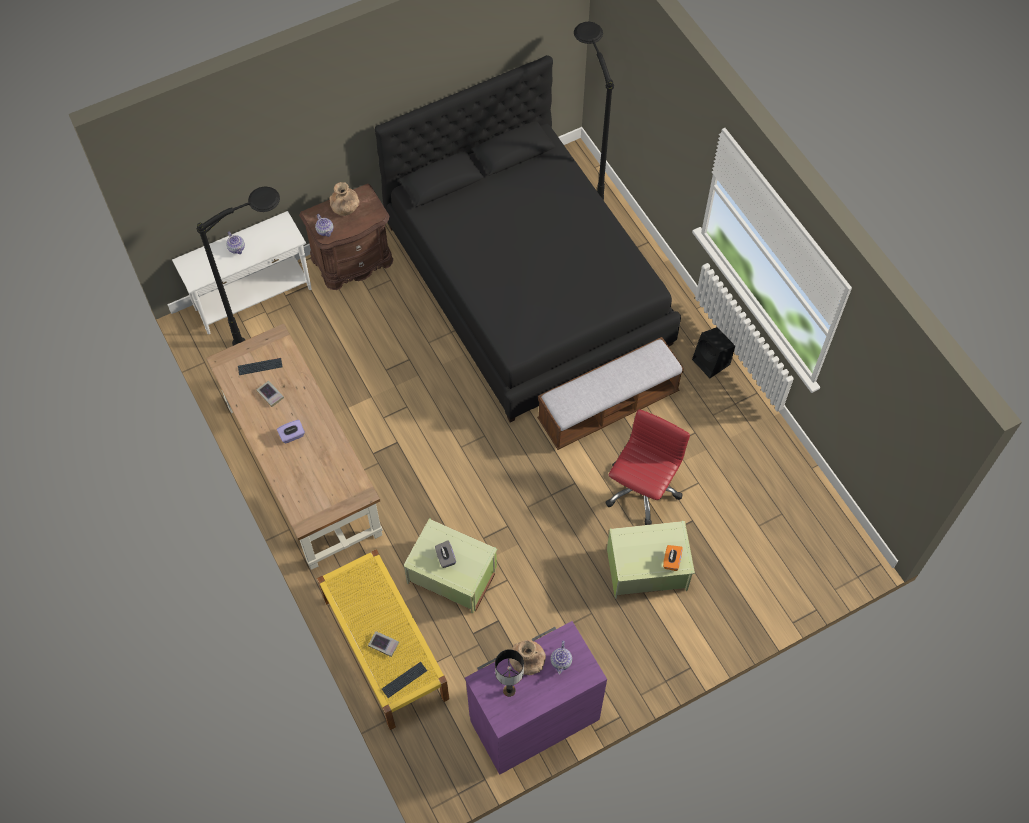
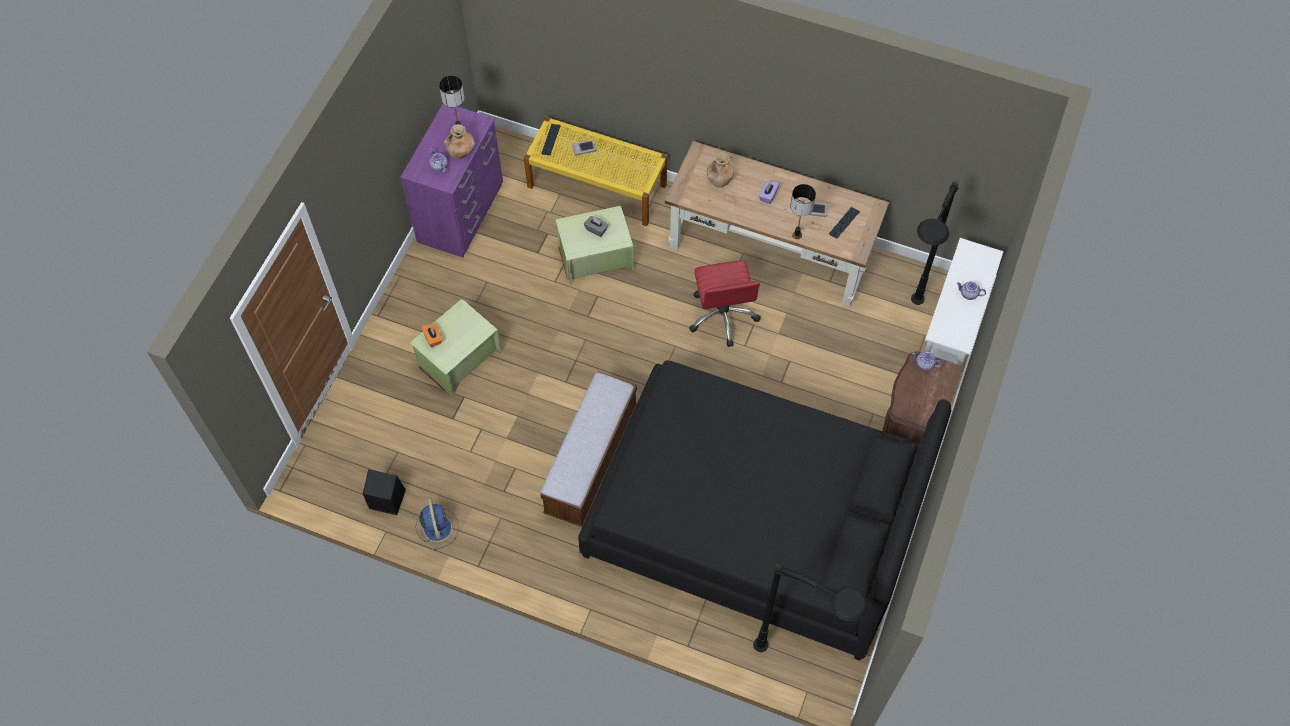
camera: 140 degrees right, 0 degrees up
(307, 385) = (797, 235): none -> table lamp
(345, 209) = (931, 395): brown vase -> brown vase (719, 179)
(642, 490) = (510, 414): red office chair -> red office chair (722, 316)
(712, 362) = (537, 565): black speaker -> black speaker (386, 499)
(768, 442) = (437, 527): none -> blue fan

